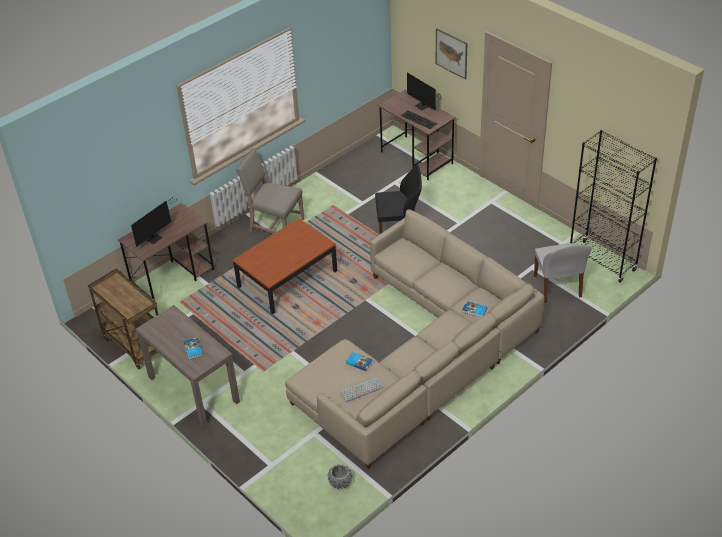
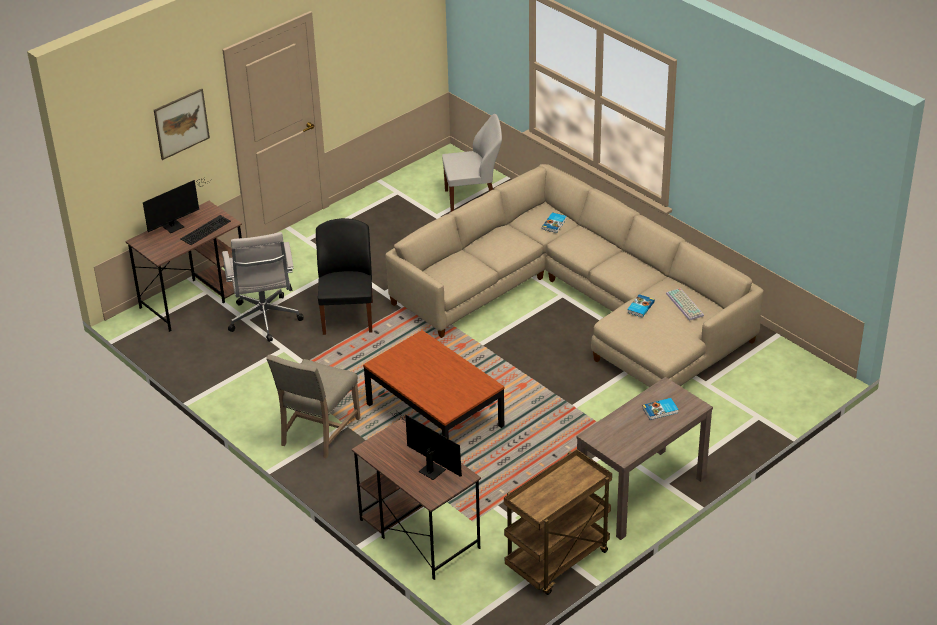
camera: 90 degrees left, 5 degrees down
(340, 482) = (775, 362): grey planter -> none
(392, 191) = (265, 321): none -> white office chair
(602, 261) = (432, 168): black bookcase -> none

